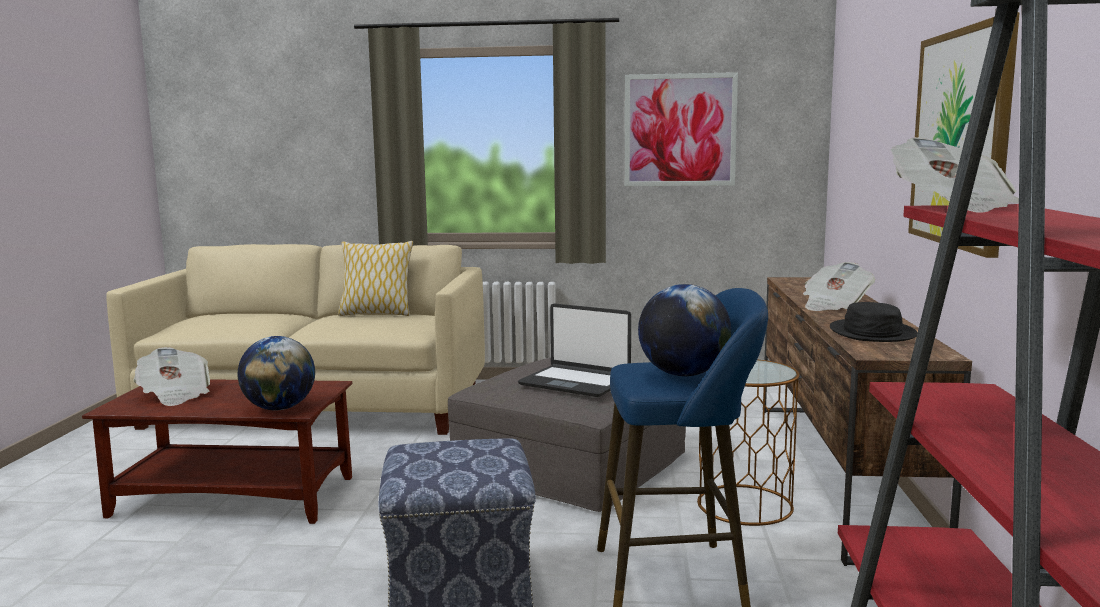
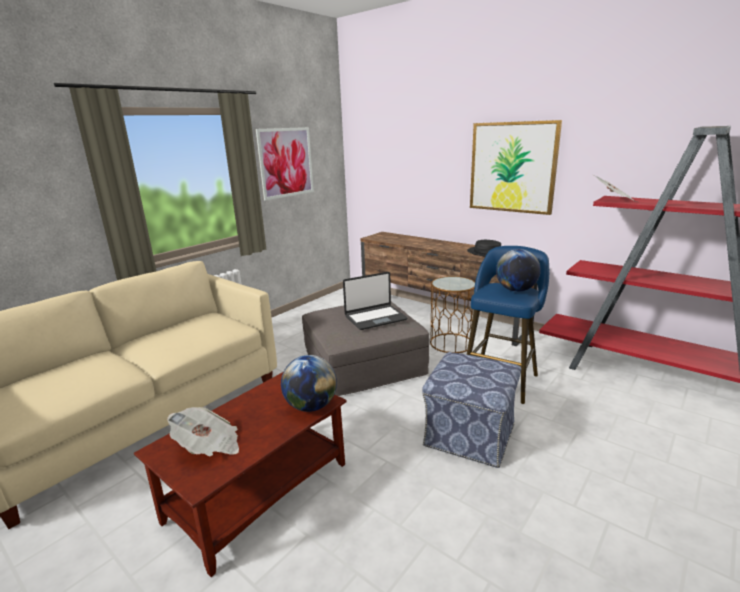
camera: 55 degrees left, 10 degrees up
(376, 314) = (172, 327): pillow -> none
(834, 306) = (435, 245): newspaper -> none

